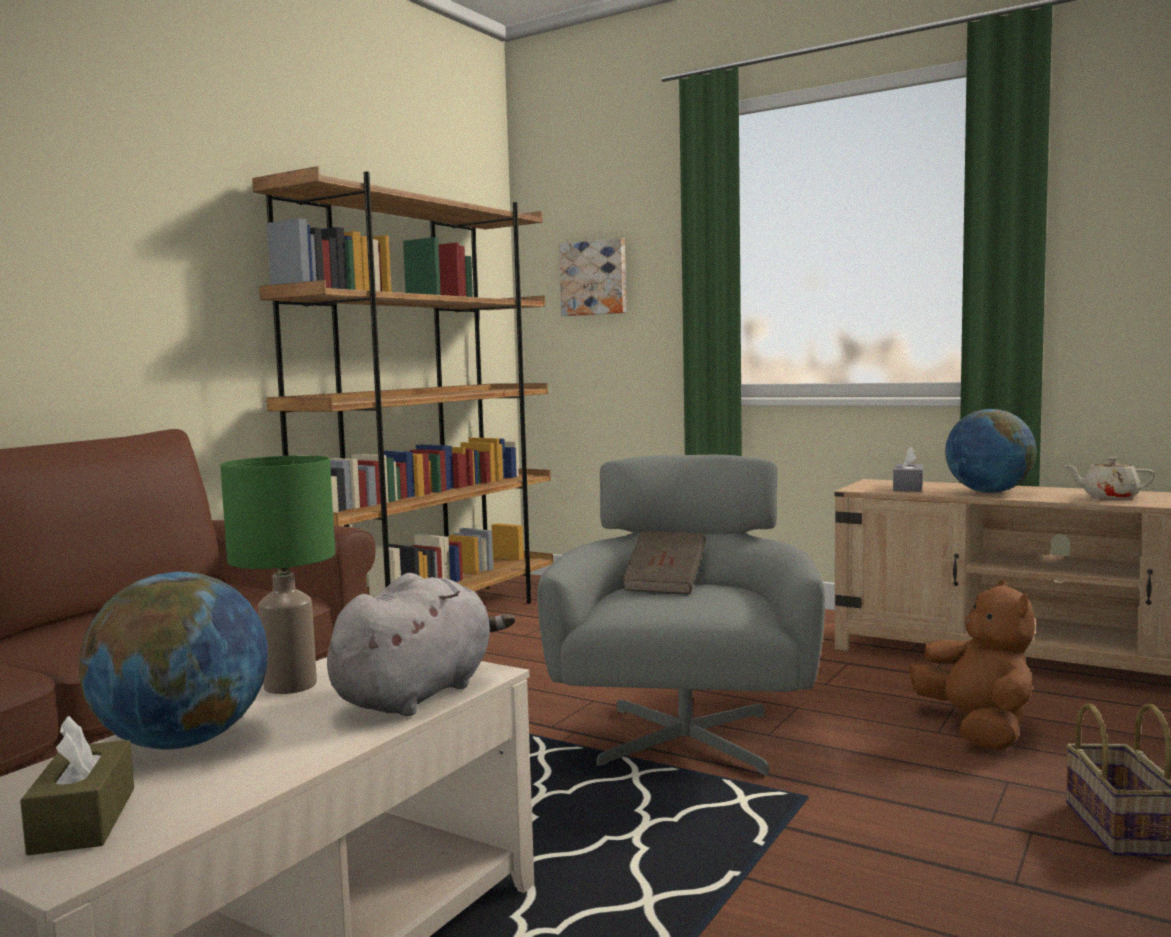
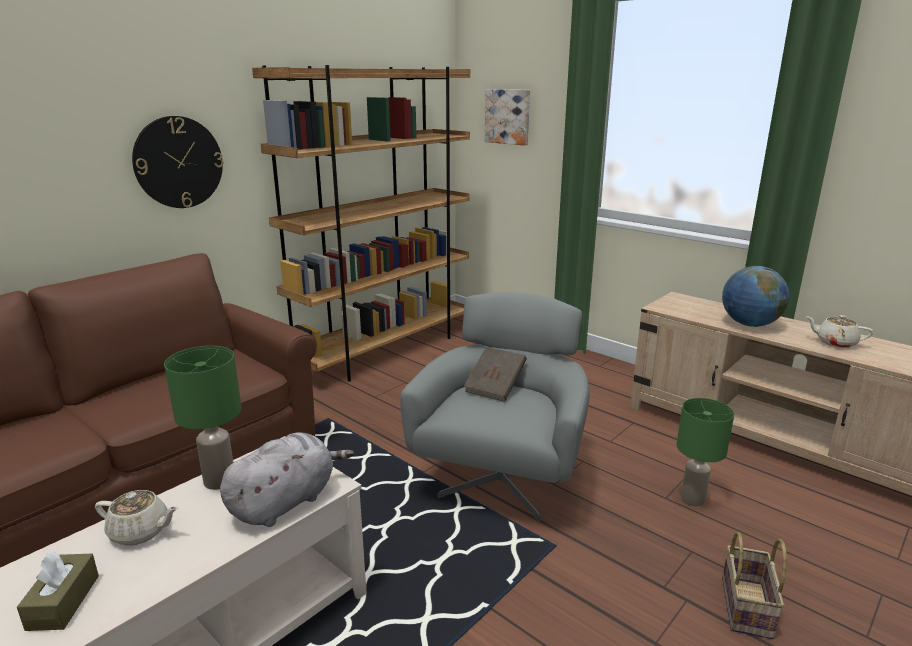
camera: 10 degrees right, 15 degrees up
(141, 299) = (178, 162): none -> wall clock
(183, 742) = (141, 532): globe -> beige teapot
(908, 488) = (695, 310): grey tissue box -> none
(977, 729) = (693, 499): brown plush toy -> green table lamp

